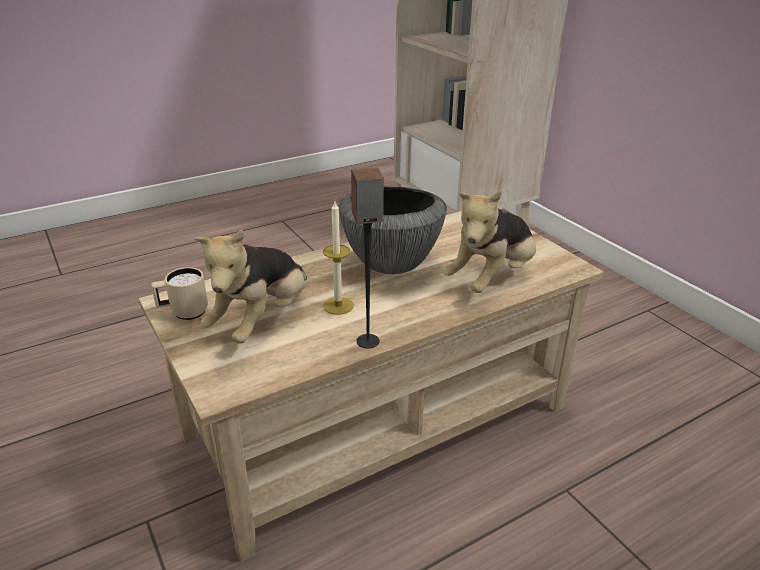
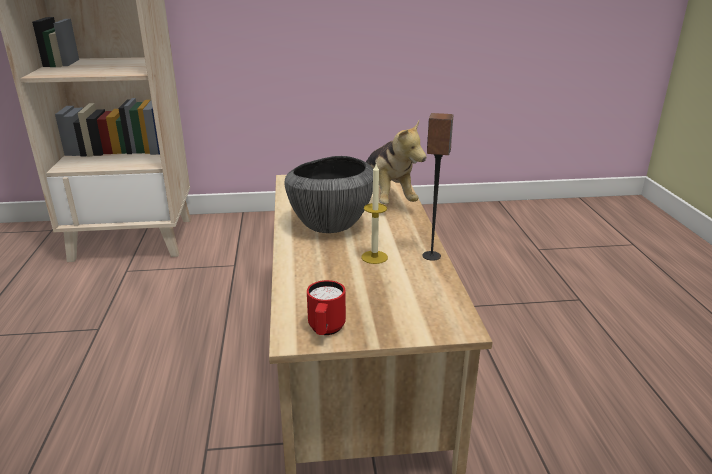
camera: 65 degrees left, 5 degrees down
(183, 313) = (325, 331): beige mug -> red mug
(262, 320) = (370, 293): plush toy -> none

